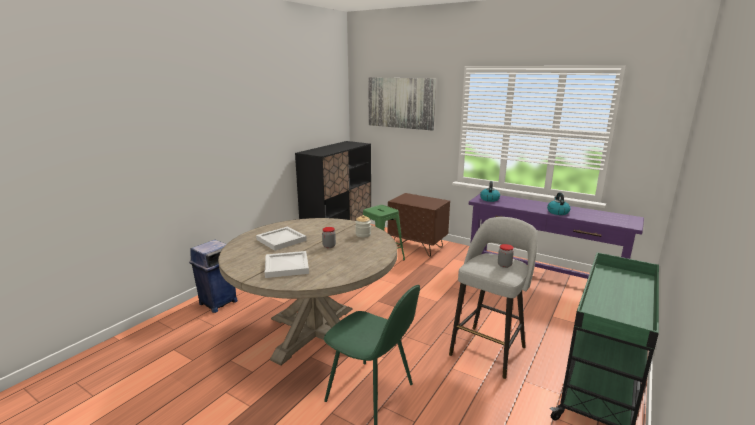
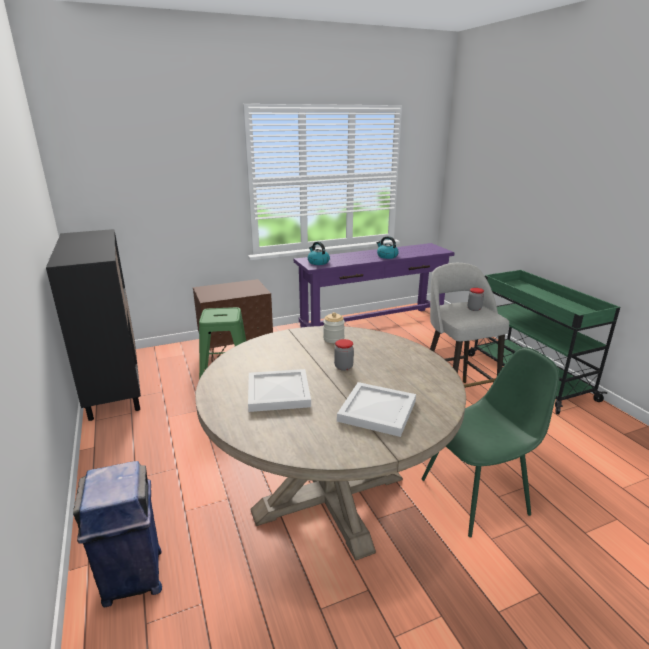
camera: 55 degrees left, 5 degrees up
(401, 103) = (152, 160): picture -> none

